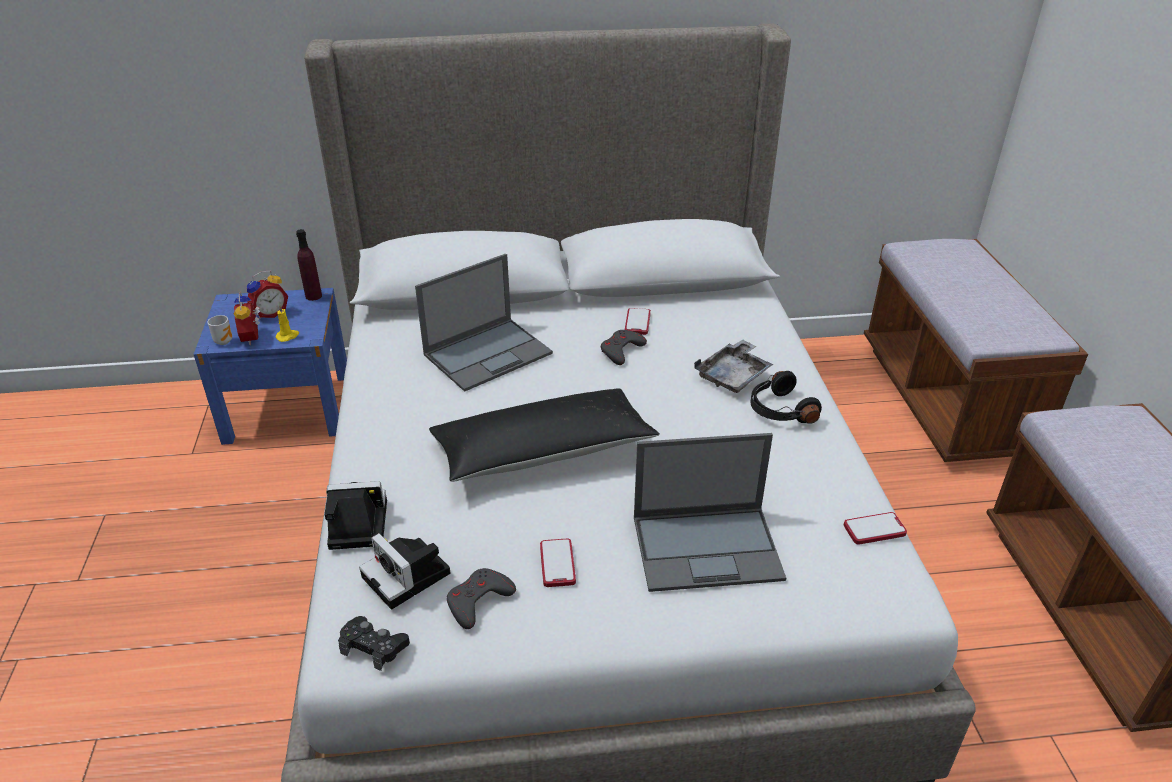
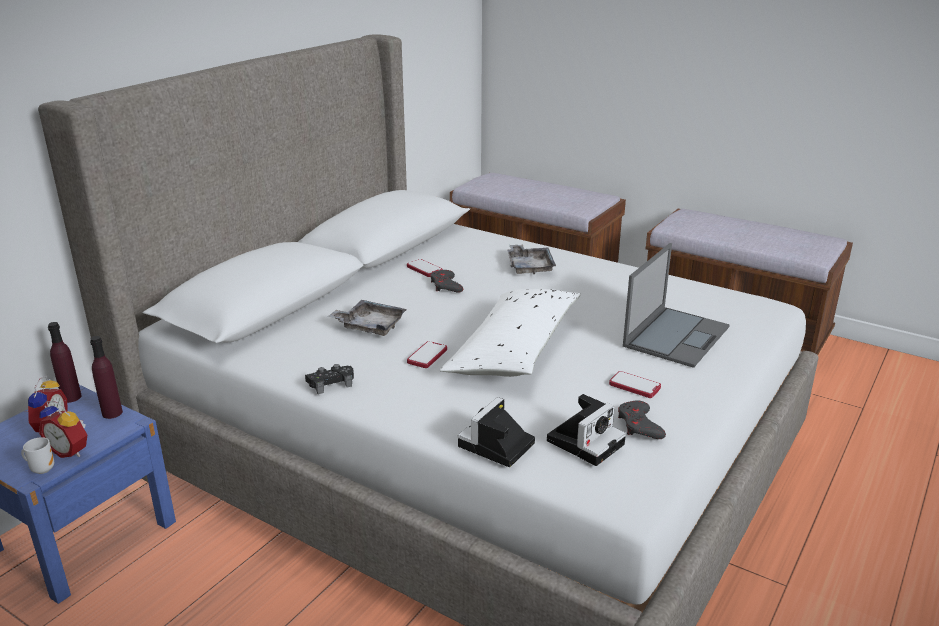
camera: 50 degrees left, 10 degrees down
(288, 336) = (107, 432): yellow candle -> none
(312, 323) = (112, 413): none -> purple bottle
(374, 646) = (638, 483): black game controller -> black game controller (330, 383)
(409, 576) = (586, 441): camera -> camera turned 45 degrees counterclockwise
(489, 353) = (370, 326): laptop -> grey tray
(542, 451) = (514, 349): black pillow -> white pillow
(779, 410) = (581, 269): black headphones -> none
(874, 529) = (714, 290): phone -> phone (427, 356)

